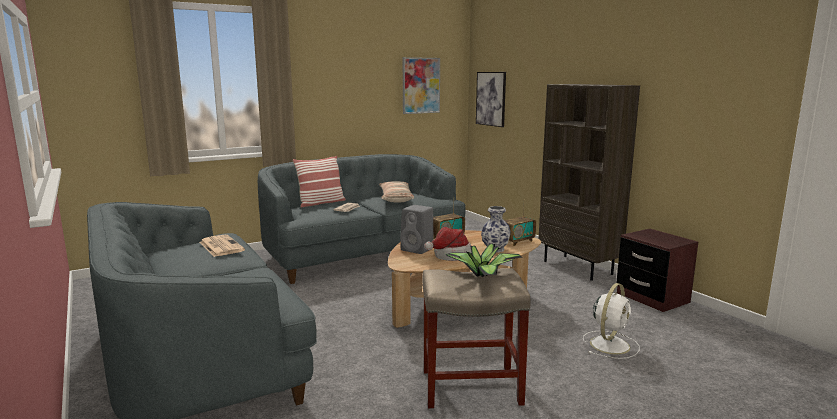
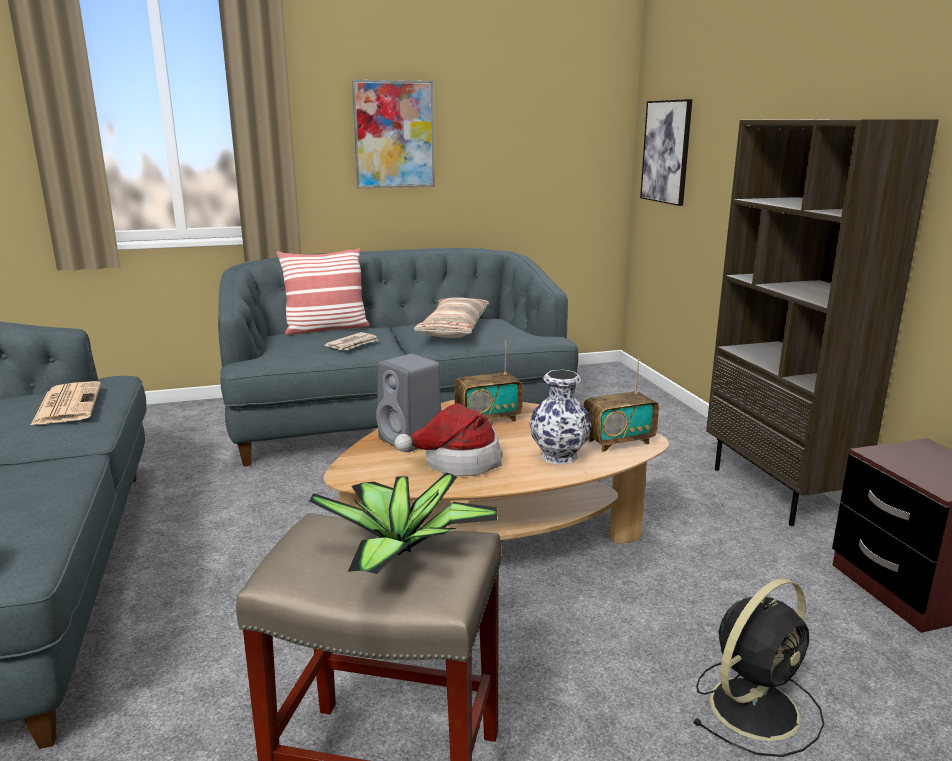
camera: 15 degrees right, 5 degrees up
(421, 85) = (540, 126): picture -> picture (394, 134)
(610, 344) = (756, 706): white fan -> black fan

